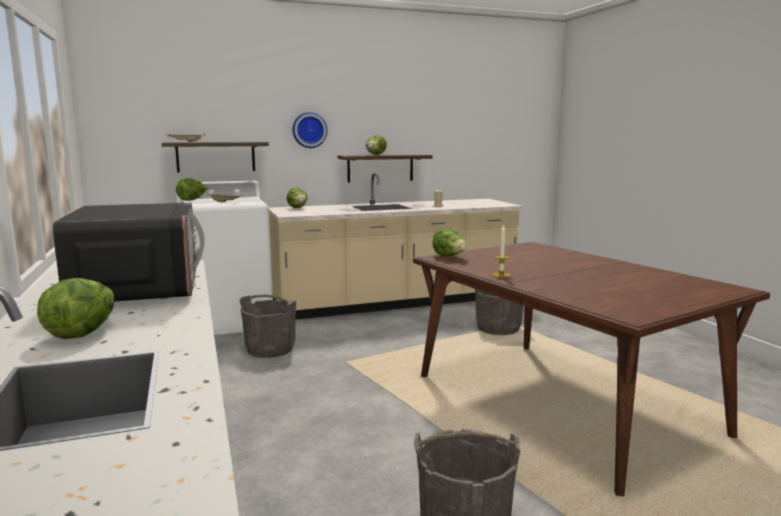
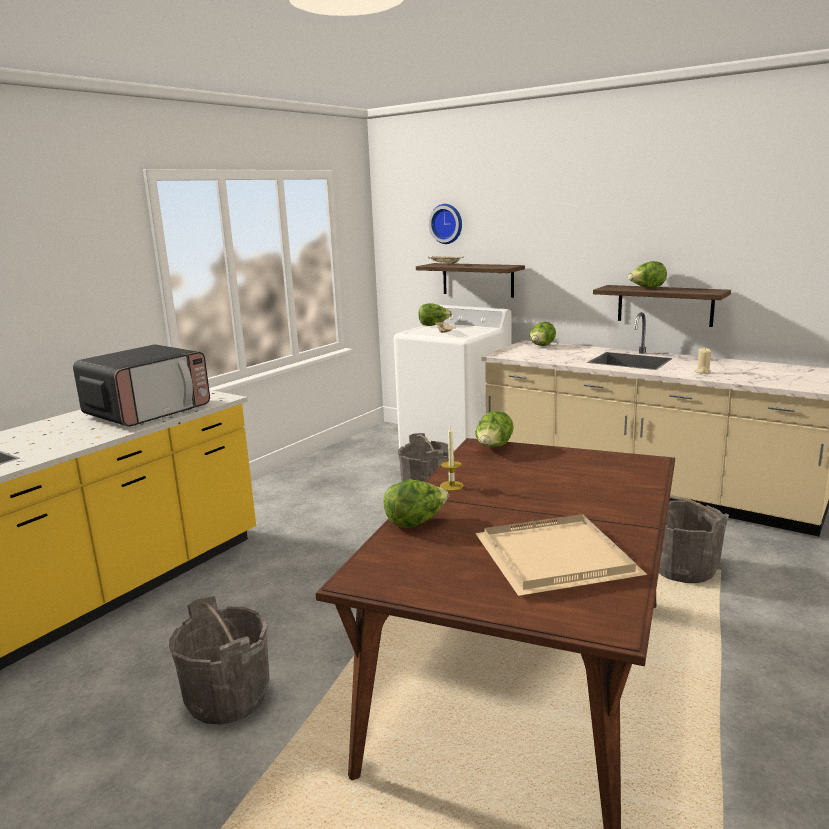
camera: 55 degrees right, 5 degrees up
(83, 332) = (45, 434): lettuce -> lettuce (415, 522)
(309, 130) = (574, 252): wall clock -> wall clock (447, 223)
(643, 281) = (552, 557): none -> beige tray

